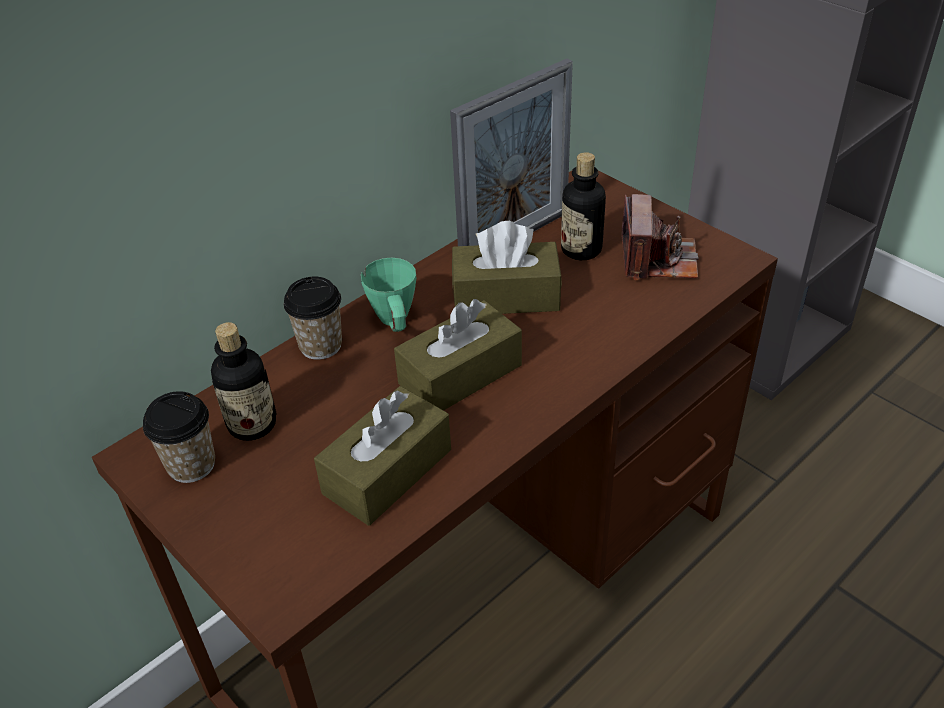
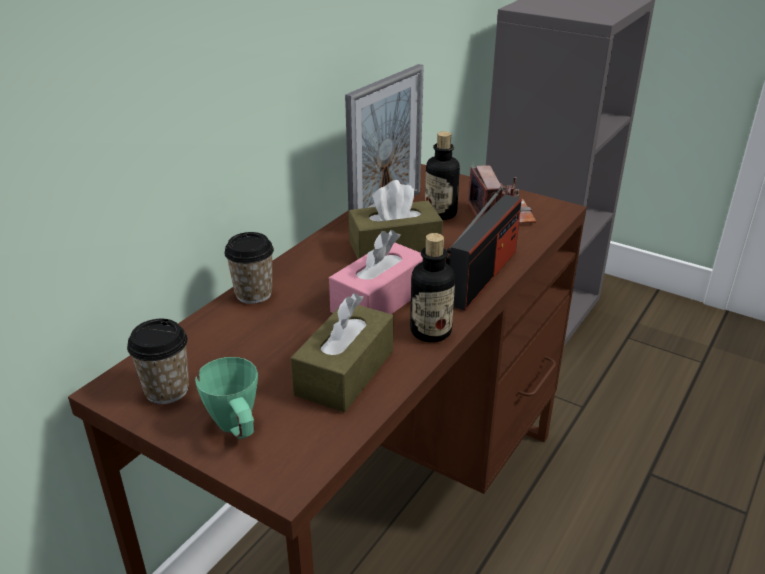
camera: 15 degrees left, 10 degrees down
(252, 424) = (213, 354): bottle -> bottle (430, 331)
(396, 325) = (312, 274): green mug -> green mug (238, 431)
(460, 374) = (379, 300): brown tissue box -> pink tissue box
(596, 354) = (481, 276): none -> radio

